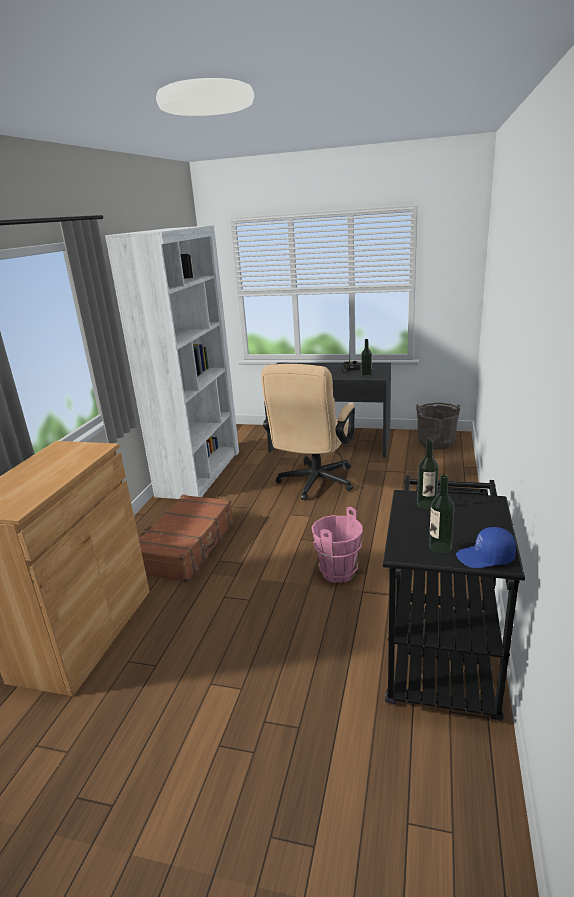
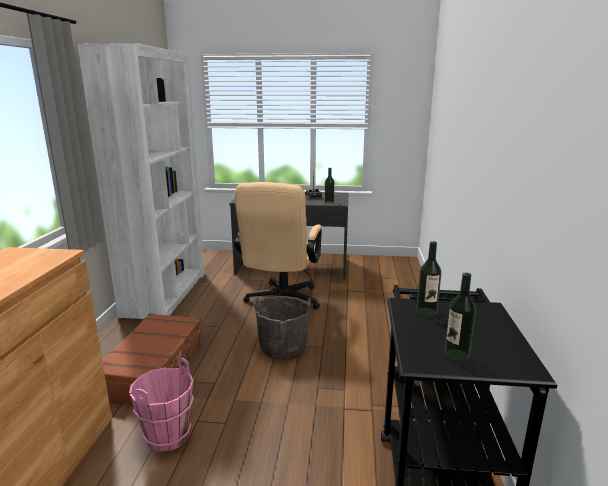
camera: 10 degrees left, 5 degrees down
(338, 572) = (316, 389): pink bucket -> pink bucket (167, 436)
(436, 442) = (388, 266): grey bucket -> grey bucket (283, 346)
(485, 558) = (508, 365): blue cap -> none

